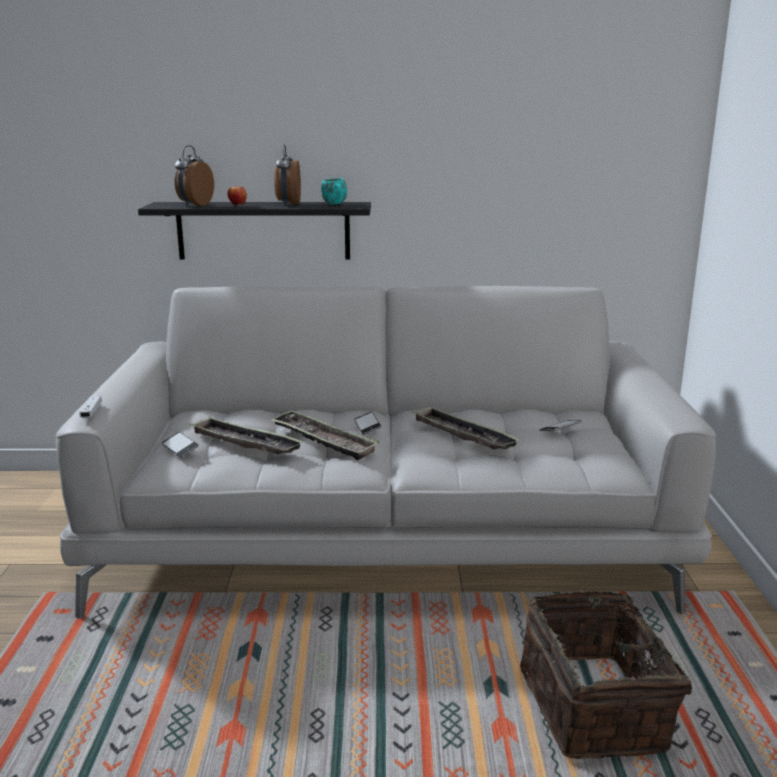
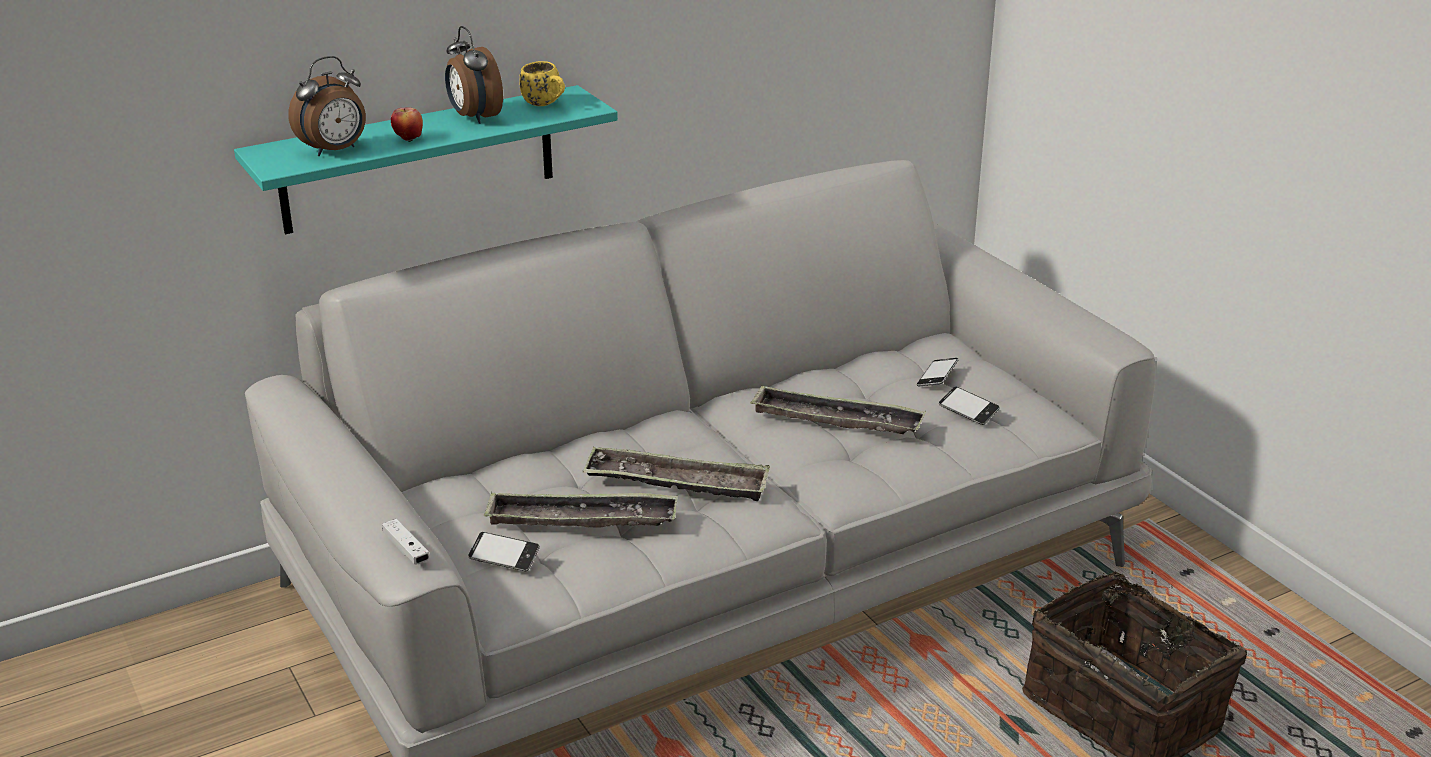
camera: 30 degrees left, 10 degrees up
(194, 205) = (335, 151): alarm clock -> alarm clock turned 120 degrees counterclockwise
(263, 230) = (418, 160): black shelf -> turquoise shelf
(335, 204) = (546, 105): turquoise mug -> yellow mug
(367, 426) = (705, 441): phone -> phone (968, 410)

